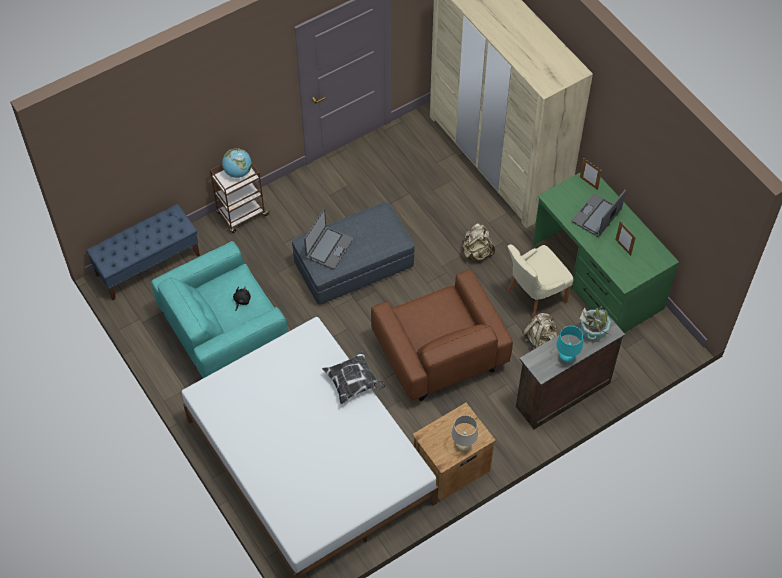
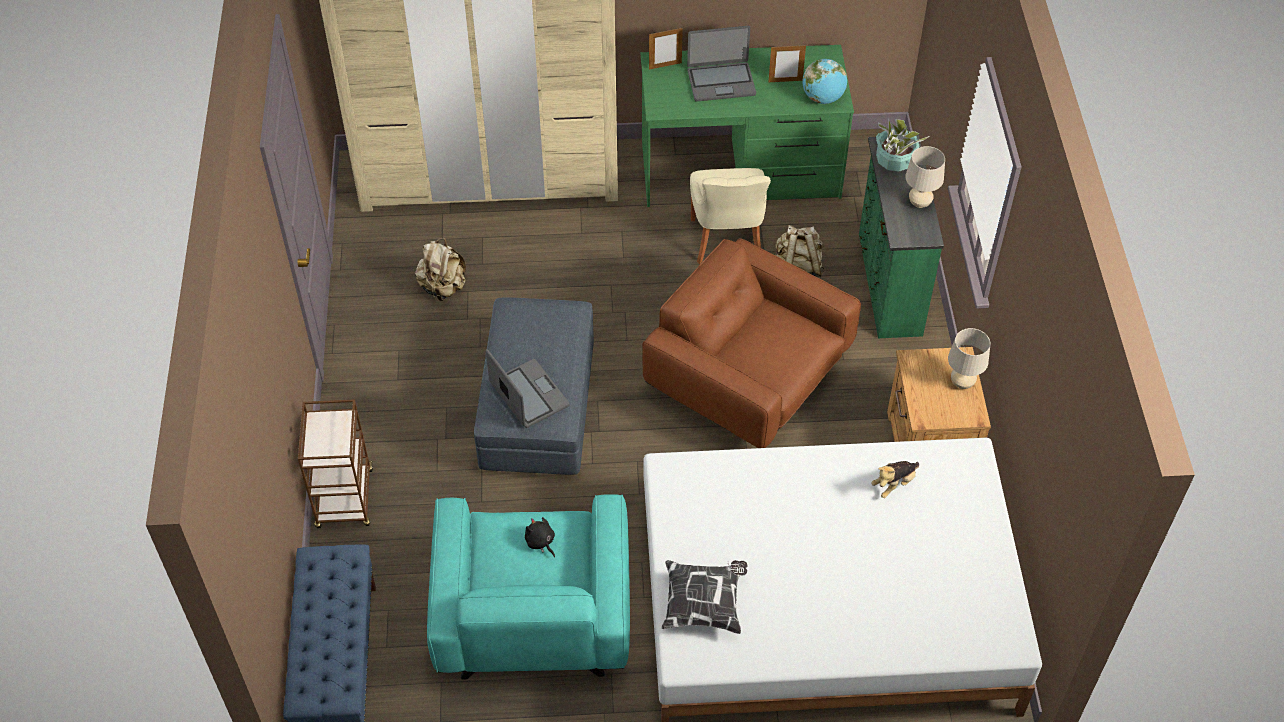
camera: 60 degrees left, 5 degrees down
(238, 172) = (324, 431): globe -> globe (823, 98)
(354, 383) = (787, 460): pillow -> pillow (704, 604)
(370, 441) = (894, 484): none -> plush toy
(440, 354) = (748, 378): brown armchair -> brown armchair turned 150 degrees counterclockwise
(477, 252) = (617, 266): beige backpack -> beige backpack (443, 287)
(561, 394) = (888, 284): brown dresser -> green dresser
(566, 357) = (919, 203): turquoise table lamp -> beige table lamp
(597, 216) = (721, 82): laptop -> laptop turned 75 degrees counterclockwise

